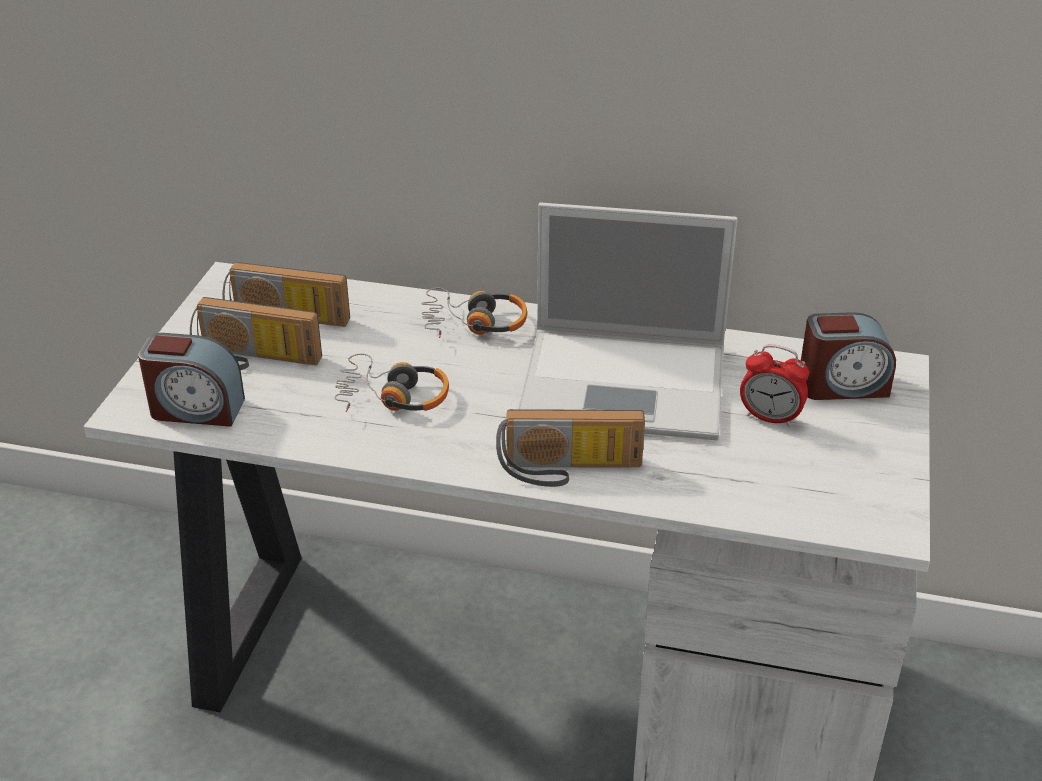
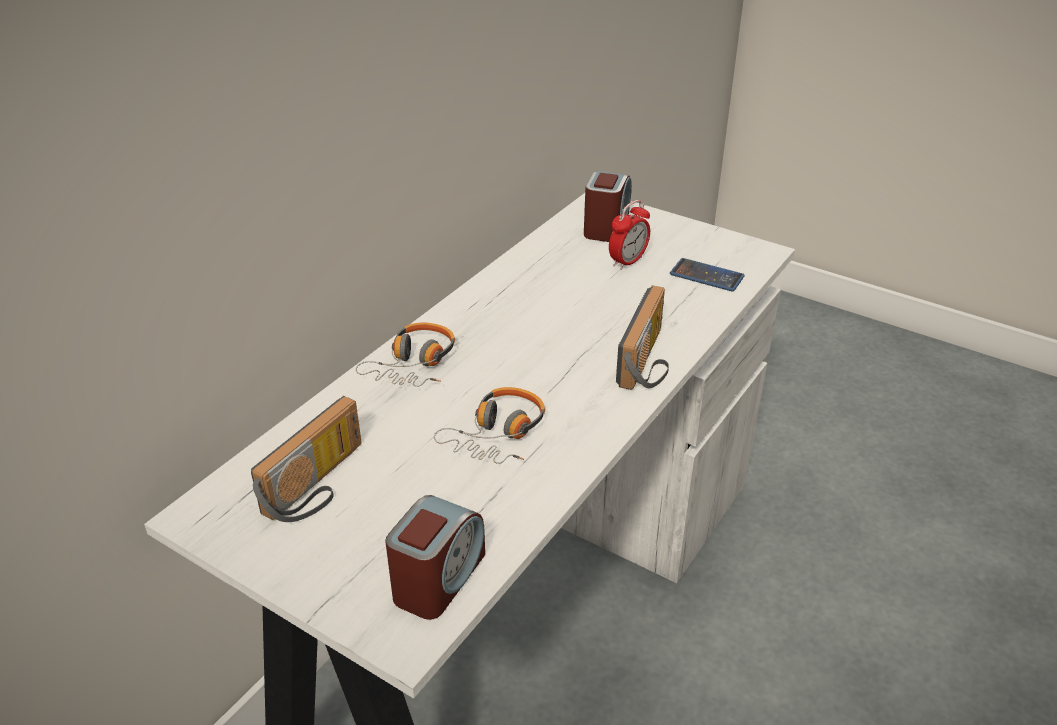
camera: 70 degrees left, 0 degrees up
(254, 359) = (374, 519): radio -> none
(628, 383) = (553, 308): laptop -> none
(787, 487) = (706, 276): none -> phone

